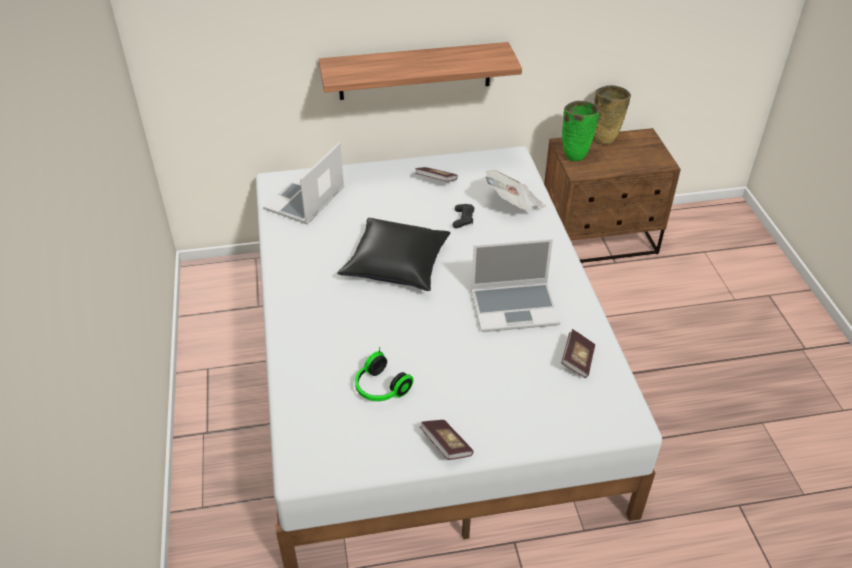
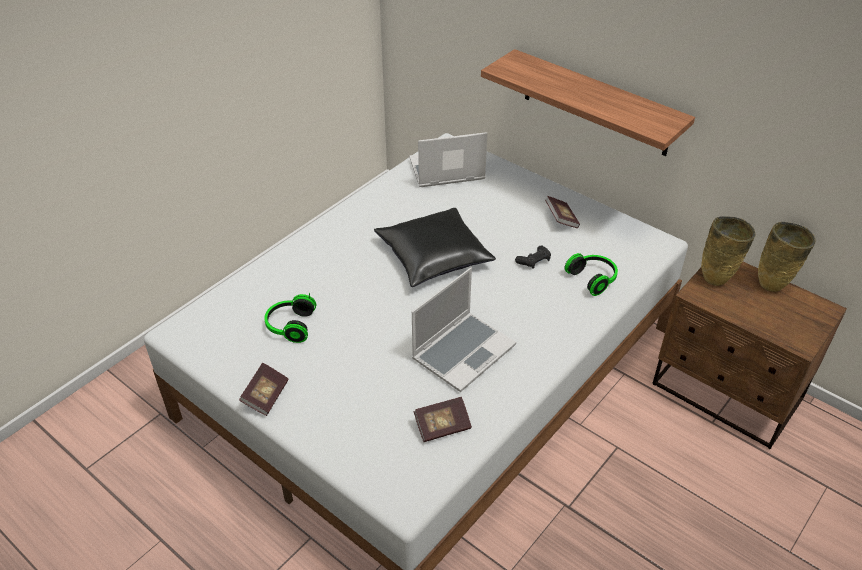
camera: 50 degrees right, 0 degrees up
(513, 204) = (593, 279): newspaper -> headphones
(515, 307) = (463, 351): laptop -> laptop turned 90 degrees counterclockwise
(575, 155) = (717, 279): green vase -> beige vase

